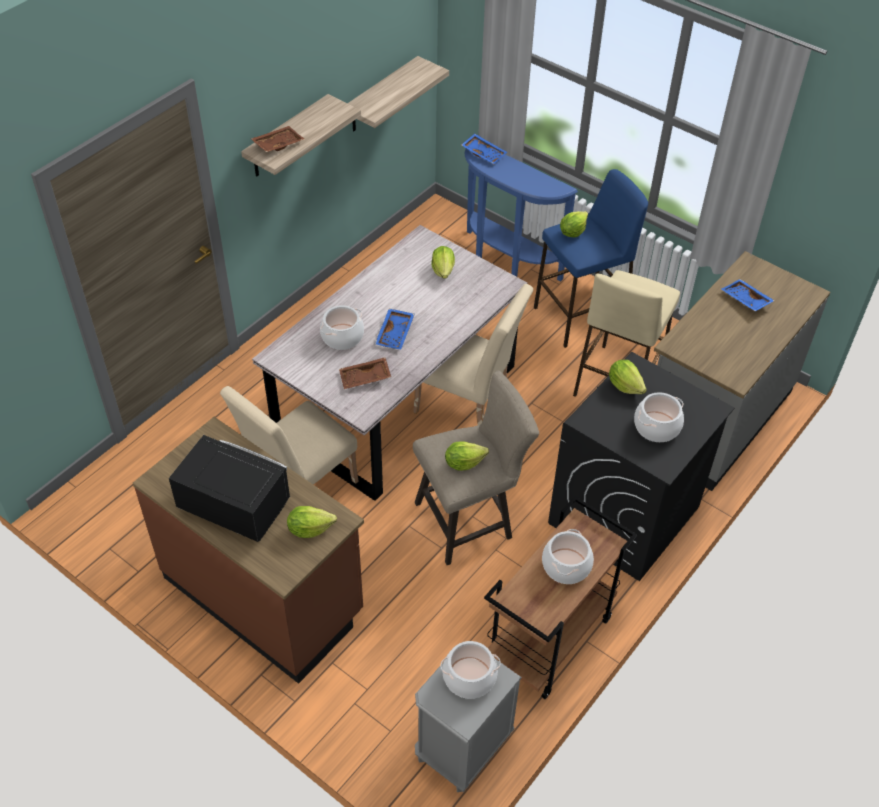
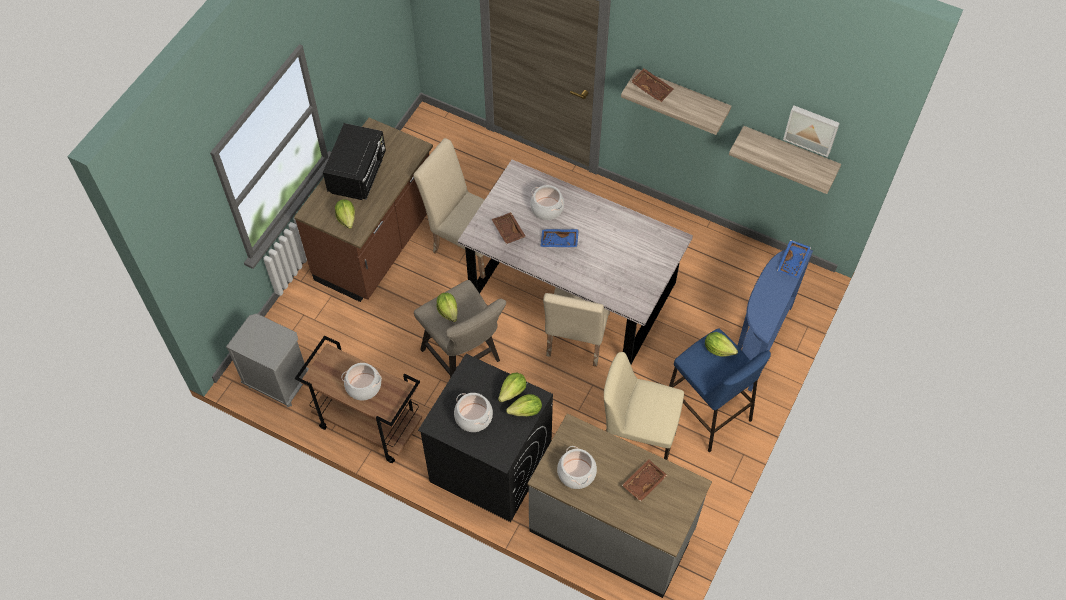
camera: 80 degrees right, 10 degrees up
(390, 41) = (811, 129): none -> picture
(443, 270) = (640, 261): lettuce -> lettuce (526, 411)
(469, 677) = (269, 340): cooking pot -> cooking pot (576, 473)
(745, 300) = (643, 482): blue tray -> brown tray

